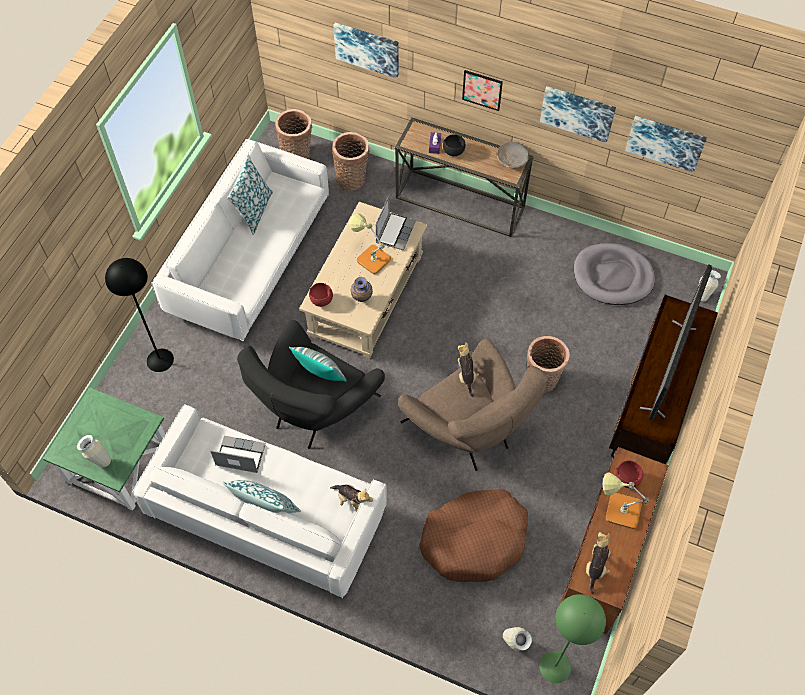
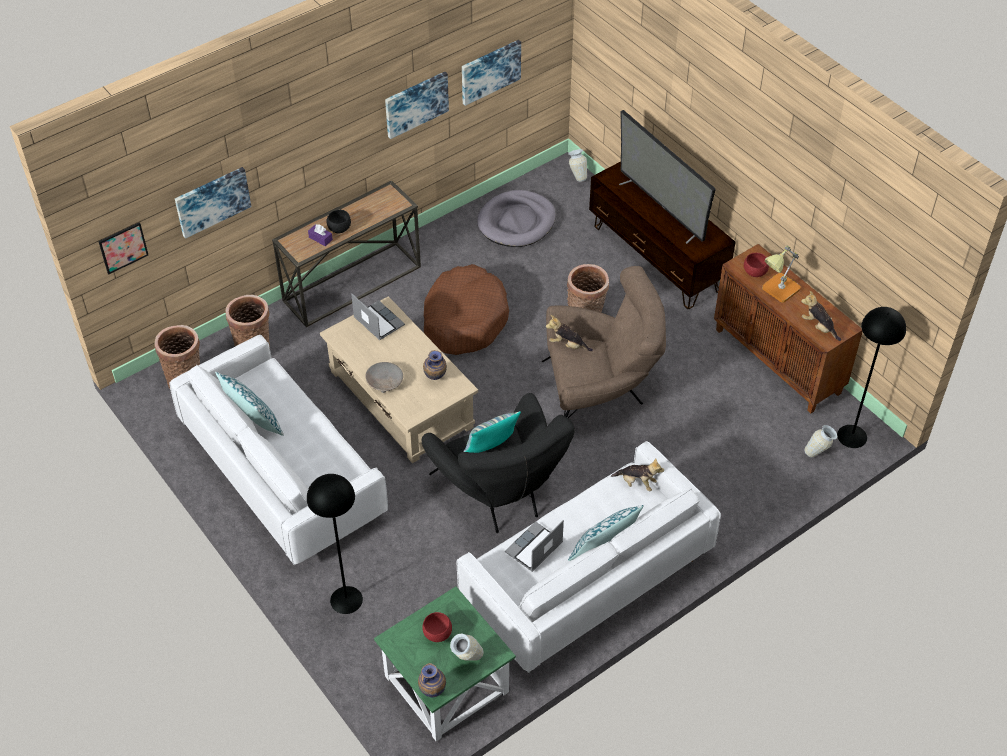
camera: 60 degrees left, 10 degrees down
(59, 450) = (432, 692): none -> vase
(321, 301) = (413, 409): red bowl -> red bowl (438, 634)
(352, 501) = (637, 483): plush toy -> plush toy turned 45 degrees clockwise
(370, 257) = (392, 352): table lamp -> none
(474, 540) = (708, 435): brown dog bed -> brown dog bed (464, 319)
(482, 90) = (330, 152): picture -> picture (123, 247)
(512, 160) = (383, 195): beige bowl -> beige bowl (384, 382)
(555, 667) = (852, 436): green floor lamp -> black floor lamp

